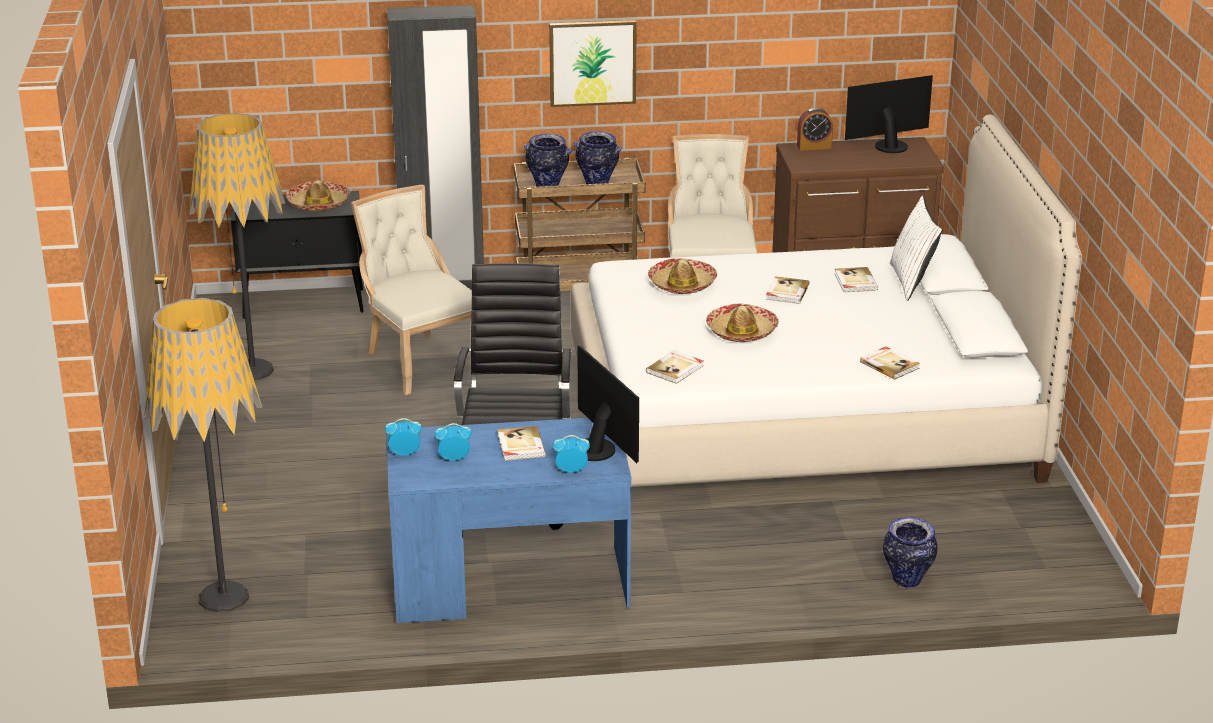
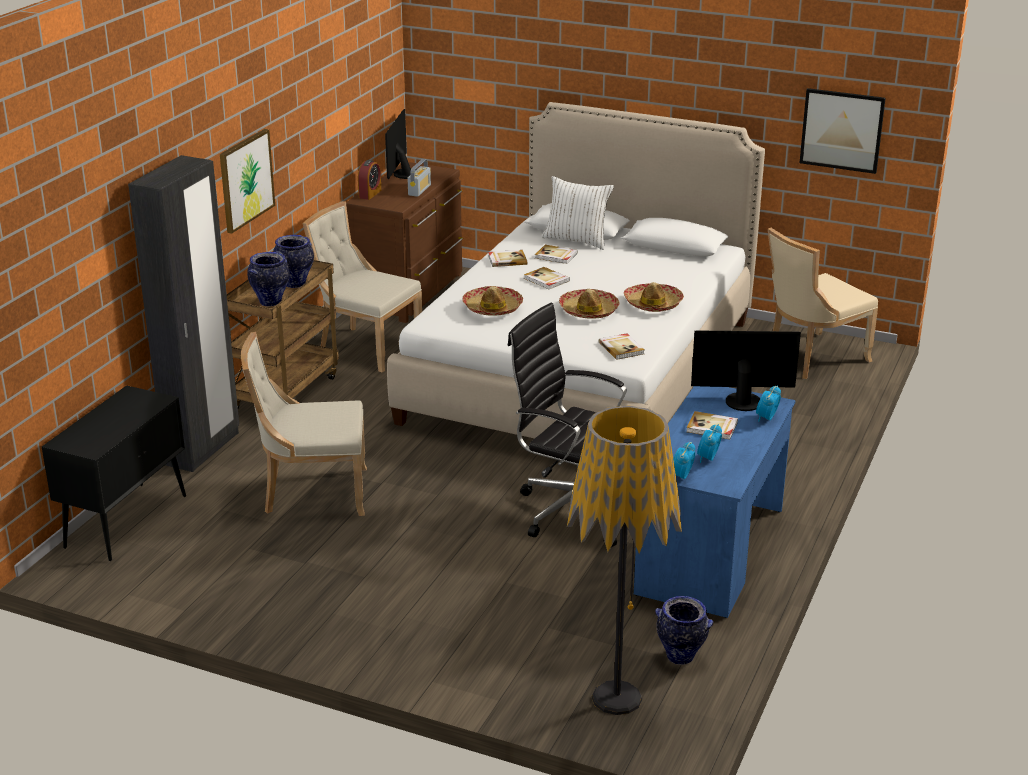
camera: 60 degrees left, 0 degrees up
(252, 370) = (222, 582): floor lamp -> none
(318, 204) = (126, 409): hat -> hat (653, 304)
(858, 163) = (419, 190): none -> radio
(889, 365) = (689, 281): book -> book (507, 260)
(907, 581) = (824, 404): vase -> vase (681, 657)
(1014, 547) = (811, 358): none -> beige chair
(1137, 268) = (842, 130): none -> picture

